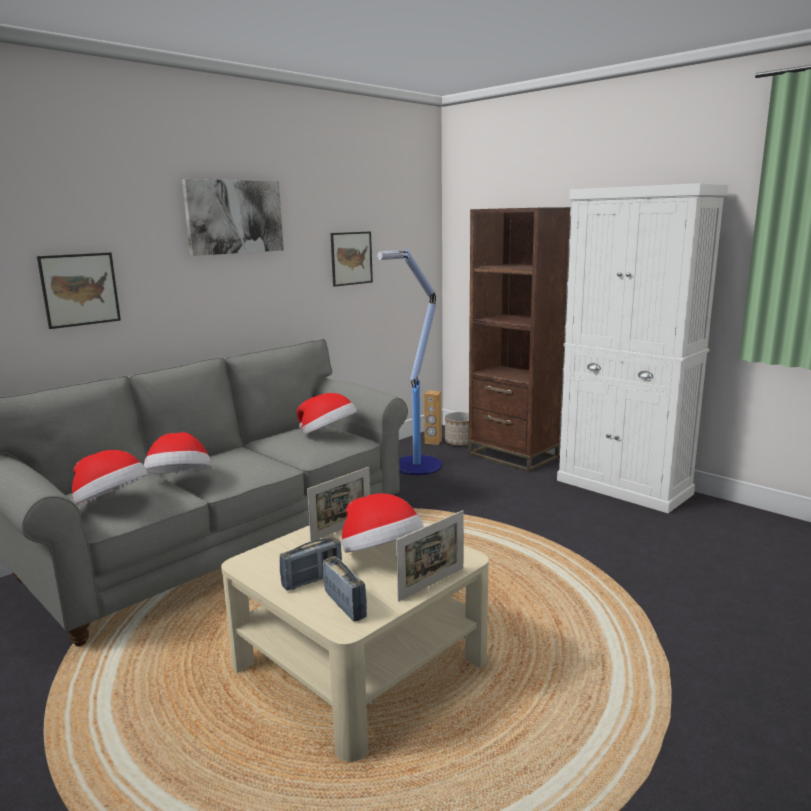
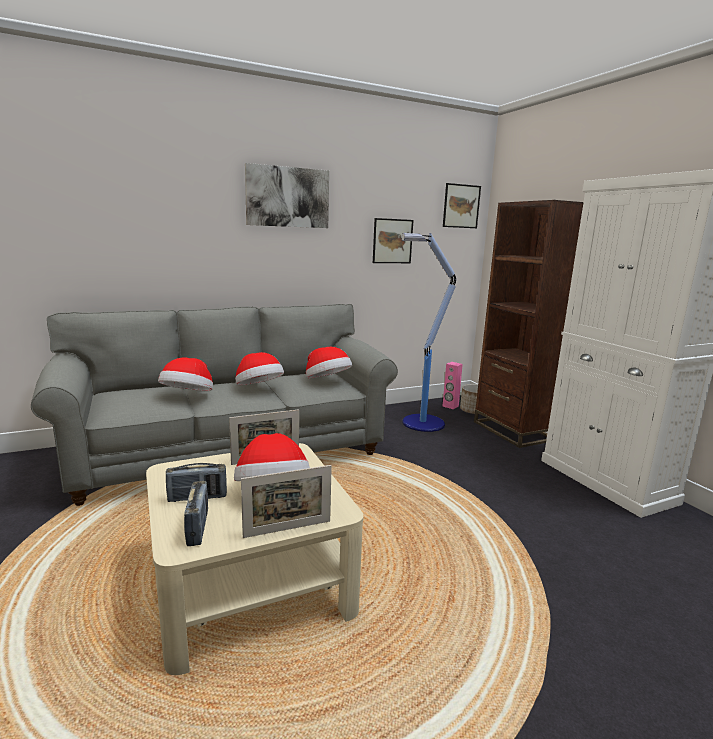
camera: 20 degrees right, 0 degrees up
(80, 289) = (154, 242): picture -> picture (461, 206)
(111, 504) = (125, 403): hat -> hat (259, 389)
(433, 442) = (450, 406): brown speaker -> pink speaker

